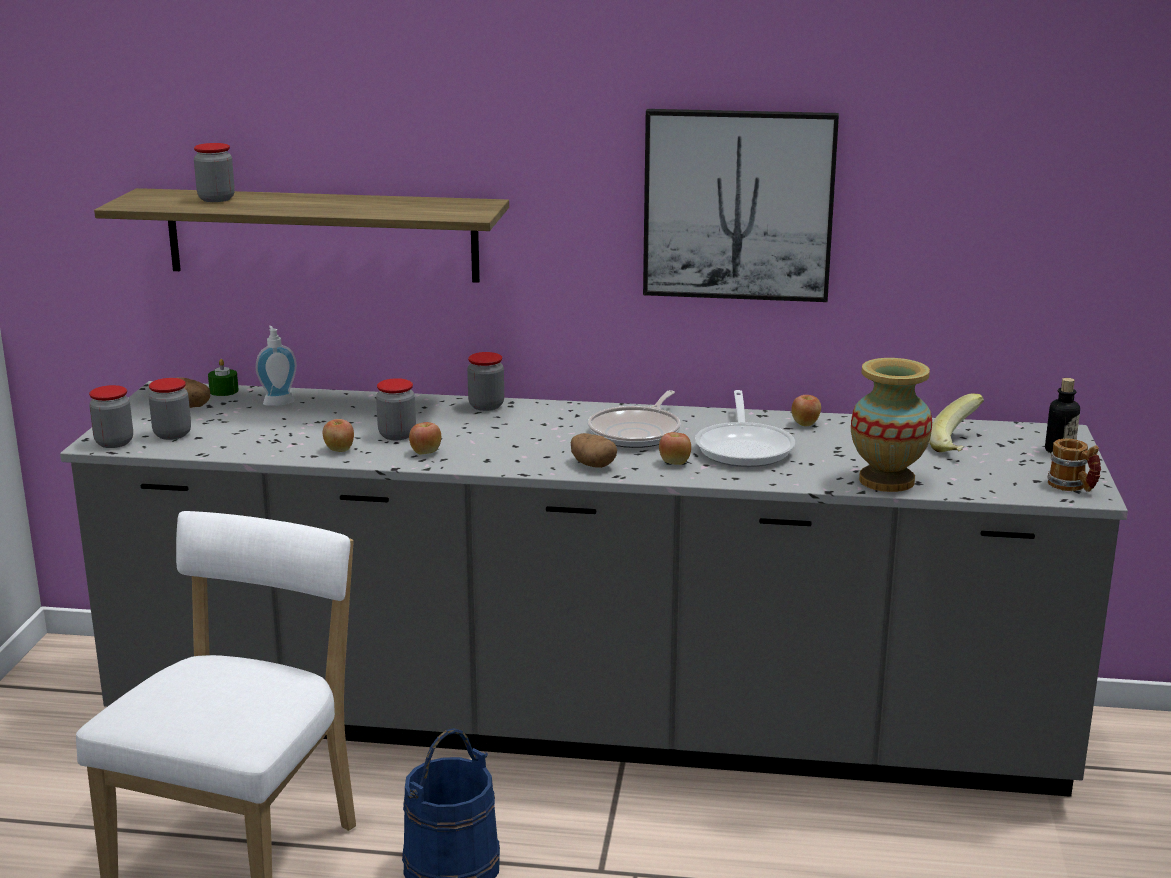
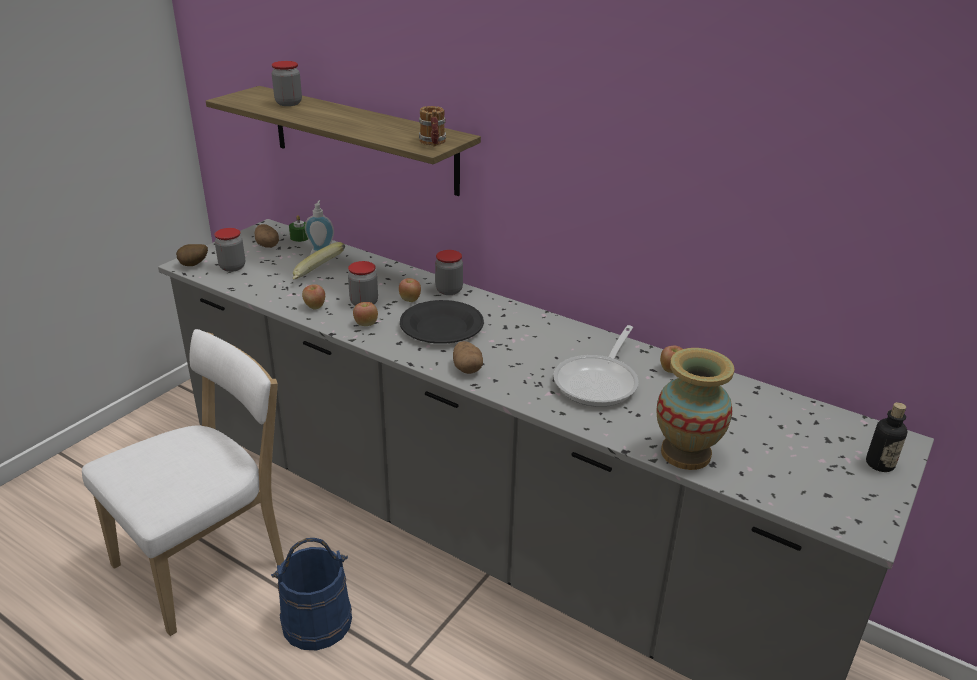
camera: 25 degrees right, 10 degrees up
(114, 442) = (194, 265): jar -> potato
(519, 438) = (441, 327): none -> black plate
(637, 433) = (530, 344): frying pan -> none
(674, 463) = (529, 383): apple -> apple (410, 300)
(738, 204) = (650, 173): picture -> none
(959, 446) = (786, 431): banana -> banana (318, 276)
(1072, 487) = (857, 514): mug -> mug (433, 143)

